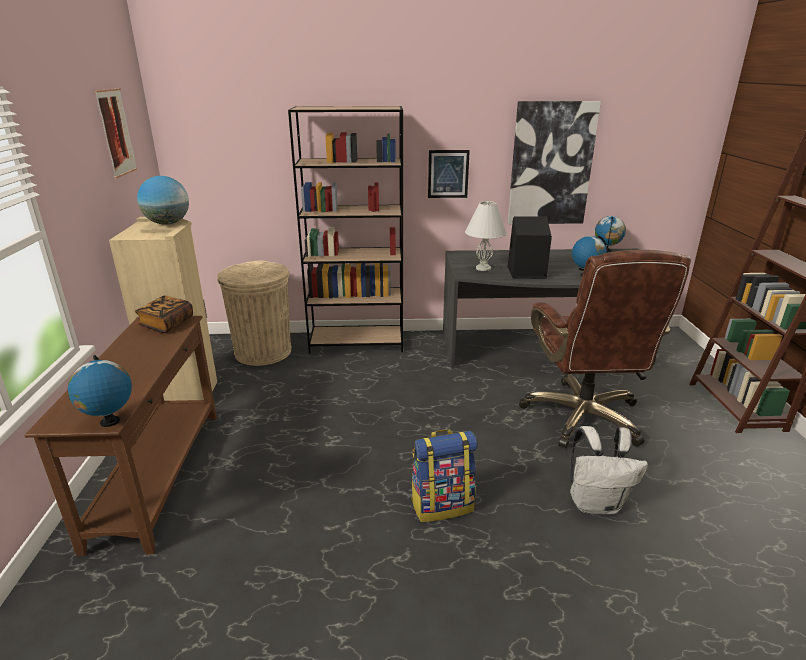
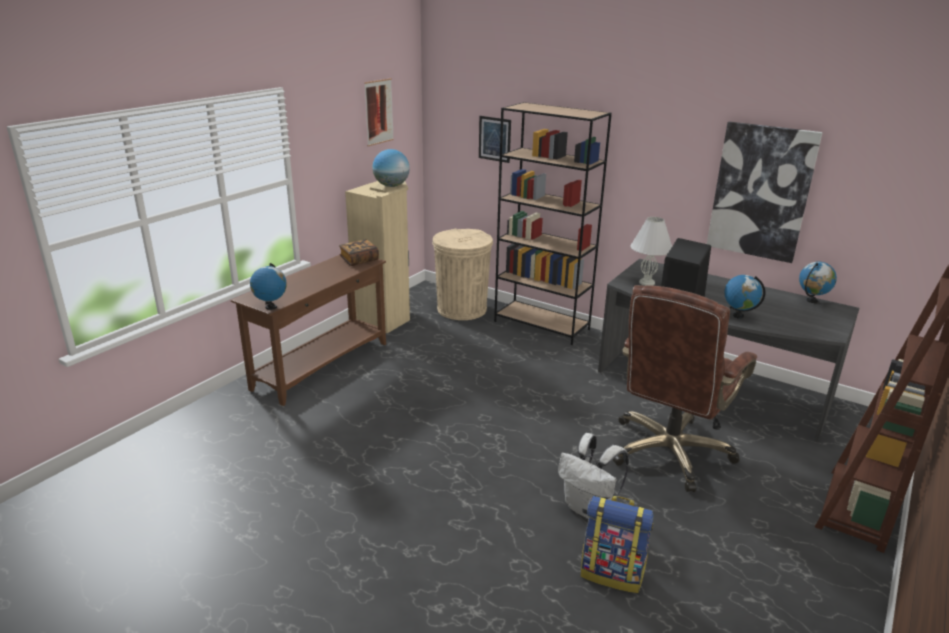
camera: 35 degrees right, 0 degrees up
(442, 505) = (472, 457): backpack -> backpack (612, 573)
(448, 174) = (651, 183): picture -> picture (494, 139)

